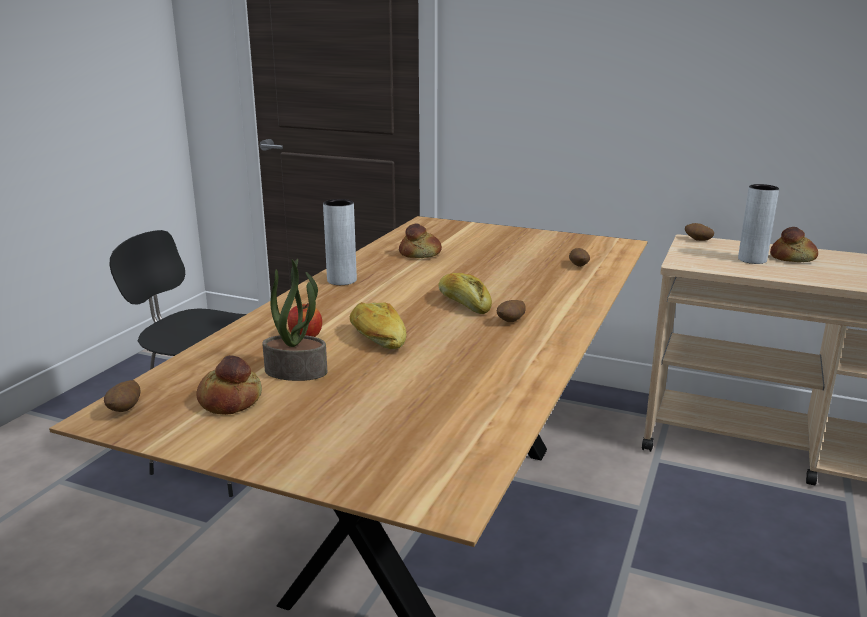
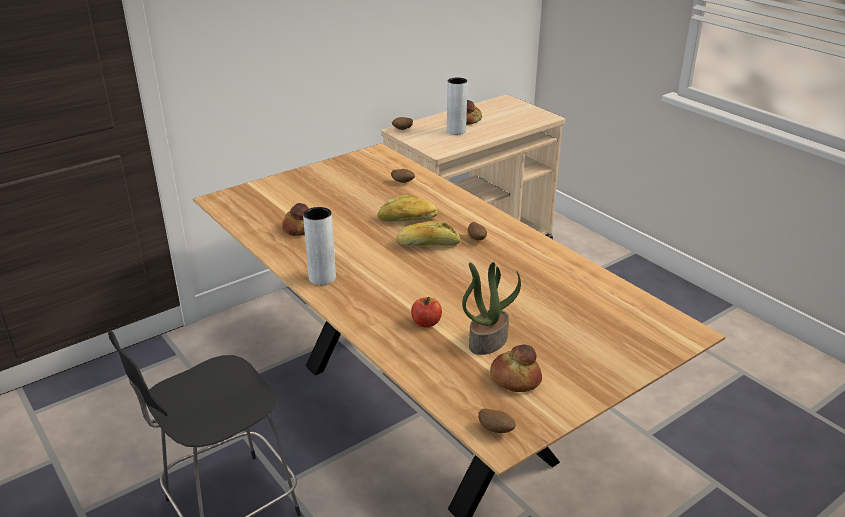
camera: 60 degrees left, 10 degrees up
(377, 339) = (459, 295): bread -> bread (407, 219)

